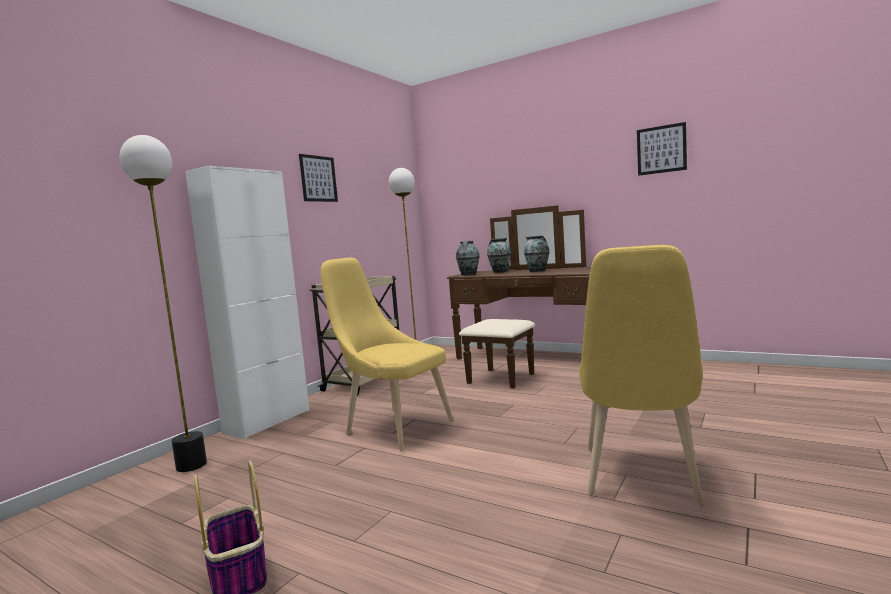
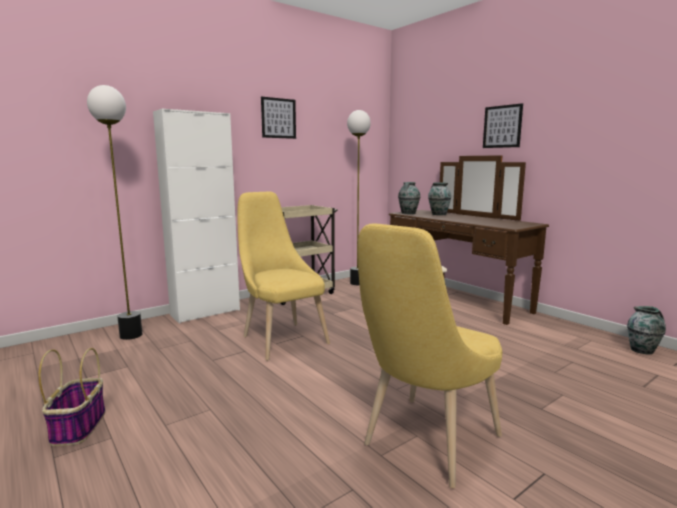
camera: 20 degrees right, 5 degrees up
(537, 271) = (468, 219): vase -> vase (642, 350)
(661, 149) = (616, 103): picture -> picture (502, 126)

